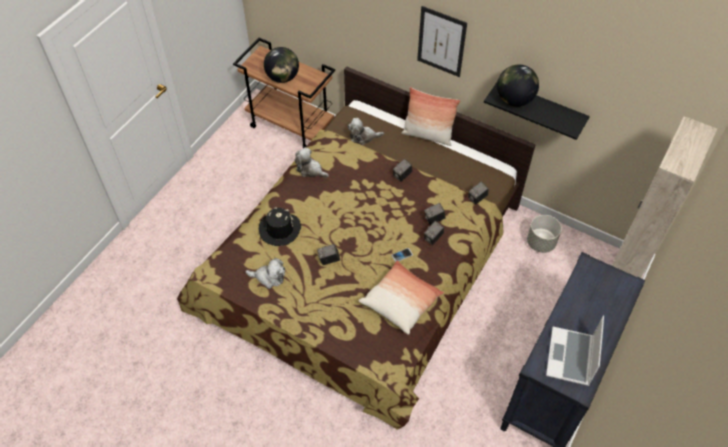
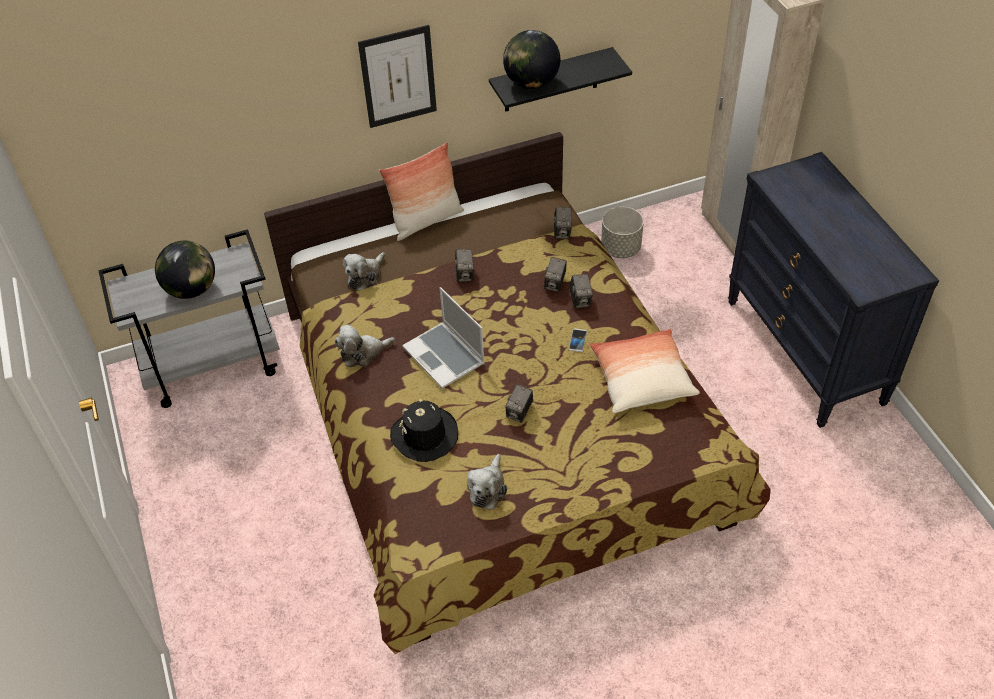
camera: 50 degrees left, 5 degrees down
(269, 277) = (488, 488): plush toy -> plush toy turned 150 degrees clockwise
(291, 126) = (213, 365): brown cart -> grey cart
(571, 358) = (870, 258): laptop -> laptop (445, 356)

